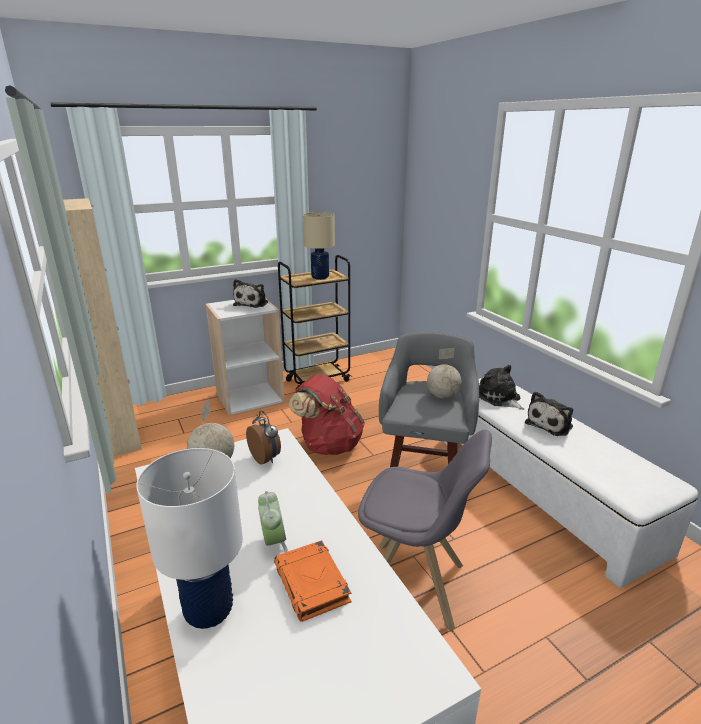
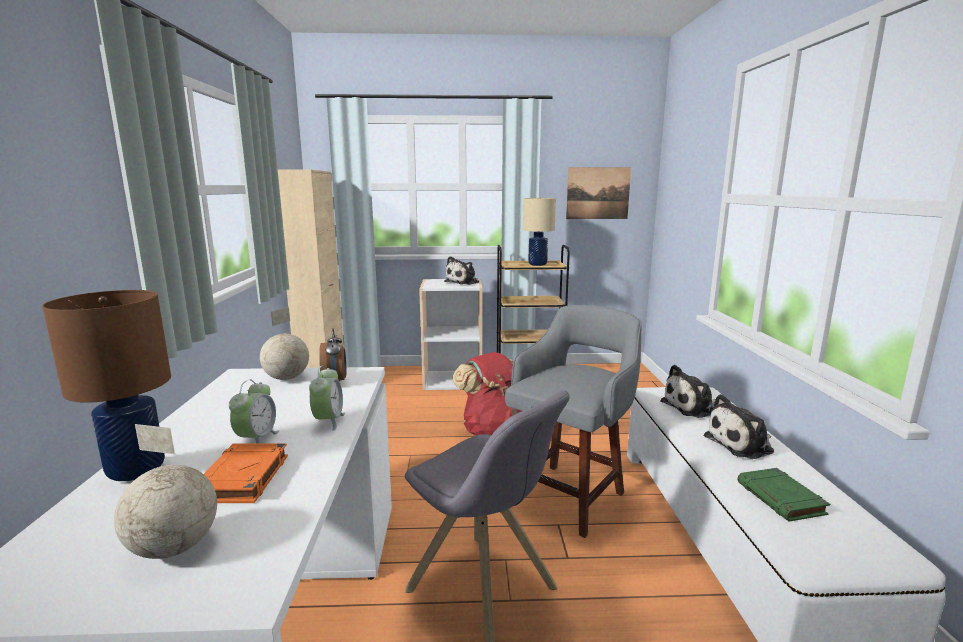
camera: 25 degrees right, 10 degrees down
(210, 612) = (137, 472): white table lamp -> brown table lamp
(311, 503) = (328, 421): none -> alarm clock
(358, 200) = (598, 193): none -> picture
(442, 396) = (590, 378): globe -> globe (174, 547)
(499, 398) = (692, 407): plush toy -> plush toy turned 105 degrees counterclockwise
(599, 463) = (781, 499): none -> green book

